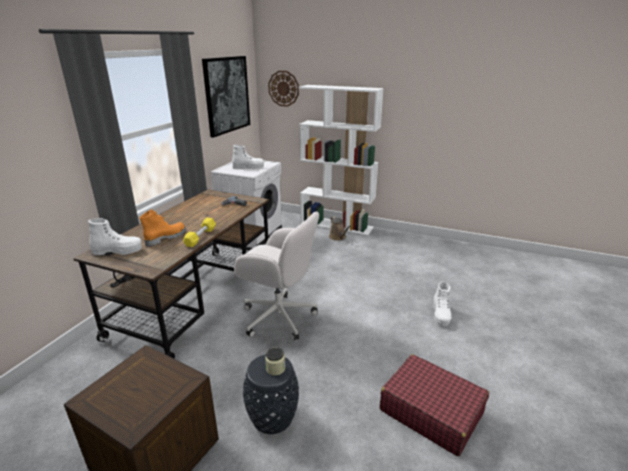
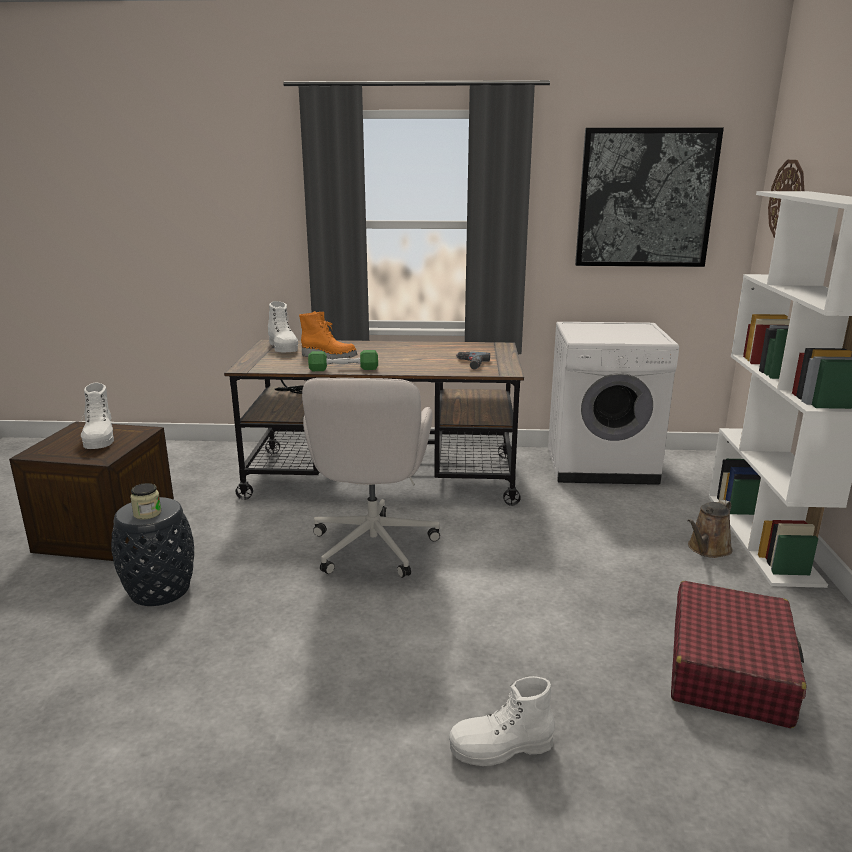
camera: 70 degrees right, 5 degrees down
(200, 237) = (343, 369): yellow dumbbell -> green dumbbell
(248, 167) = (610, 334): white boot -> white boot (100, 439)
(430, 411) = (180, 752): red suitcase -> red suitcase (729, 669)

